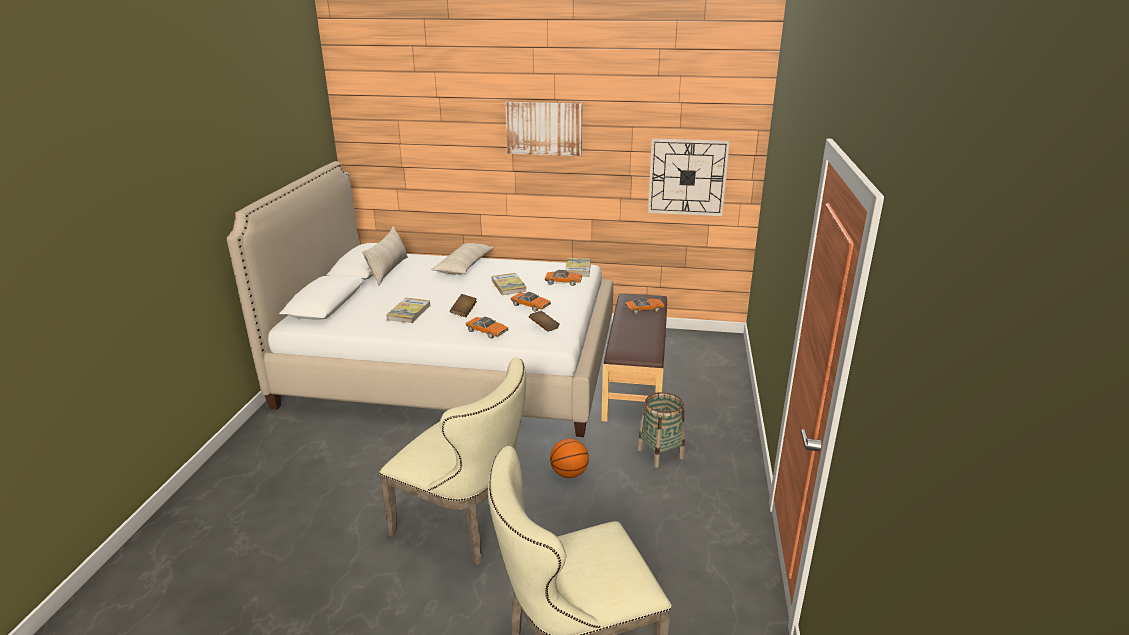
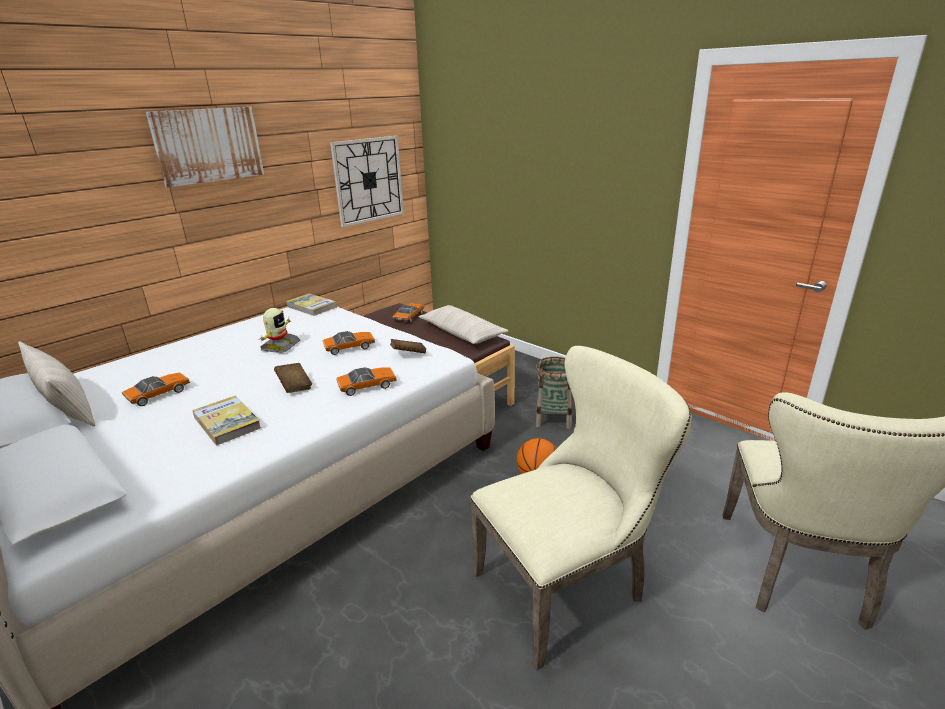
camera: 55 degrees left, 0 degrees up
(464, 266) = (175, 356): beige pillow -> beige pillow (462, 333)
(508, 286) = (280, 346): book -> toy robot
(563, 282) = (326, 319): toy car -> toy car (158, 394)

